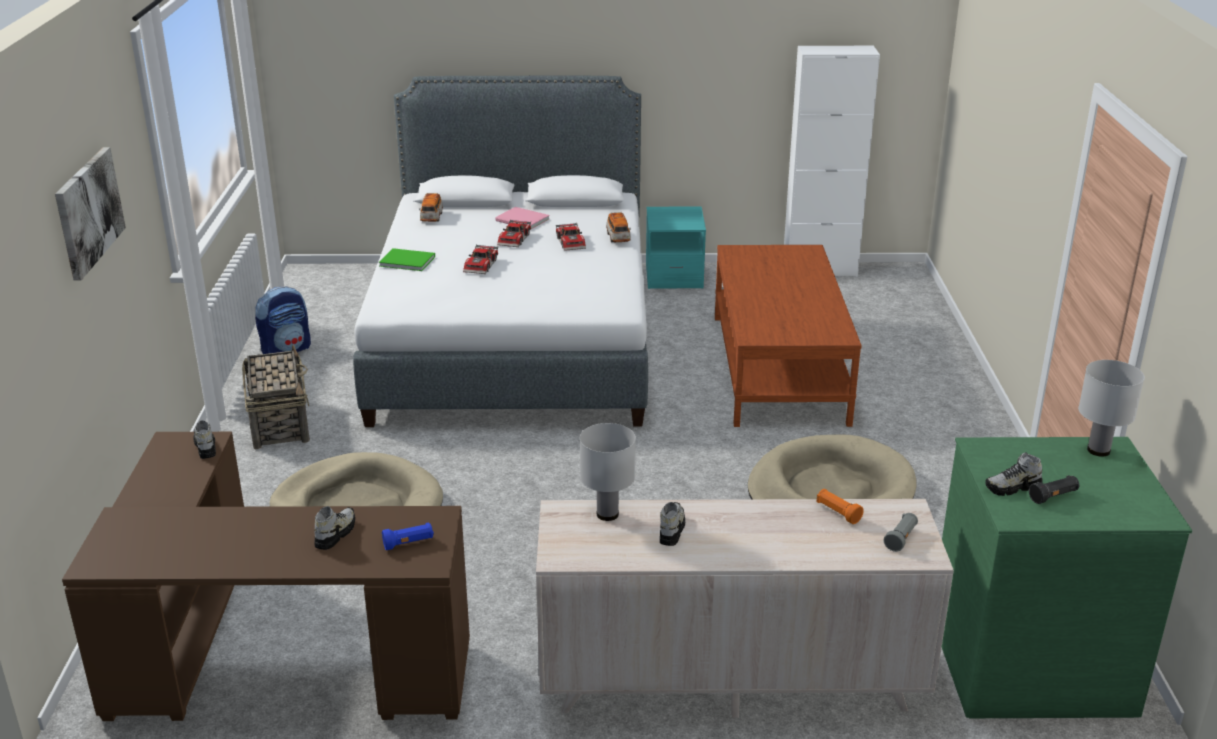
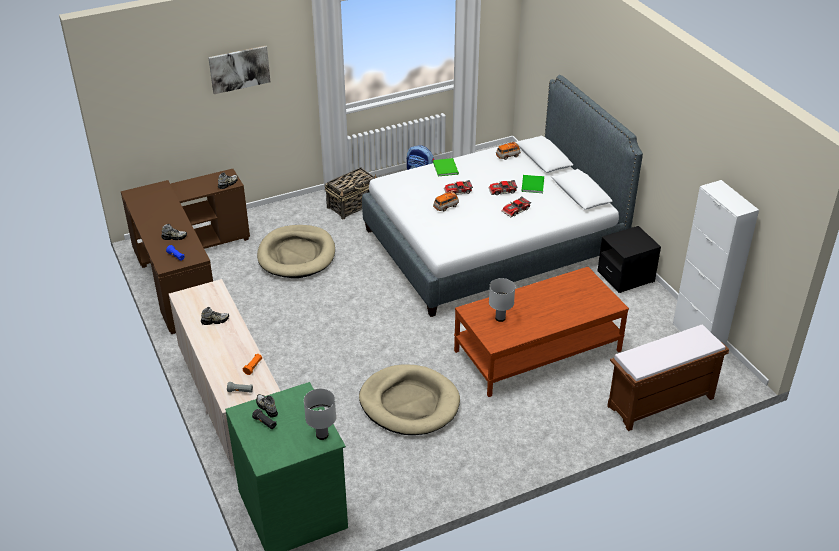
camera: 65 degrees right, 10 degrees up
(523, 220) = (532, 185): pink book -> green book
(607, 514) = (219, 299): white table lamp -> white table lamp (500, 318)
(618, 238) = (537, 224): toy car -> toy car (446, 207)
(674, 276) = (625, 277): turquoise nightstand -> black nightstand
(925, 322) = (660, 403): none -> brown bench

